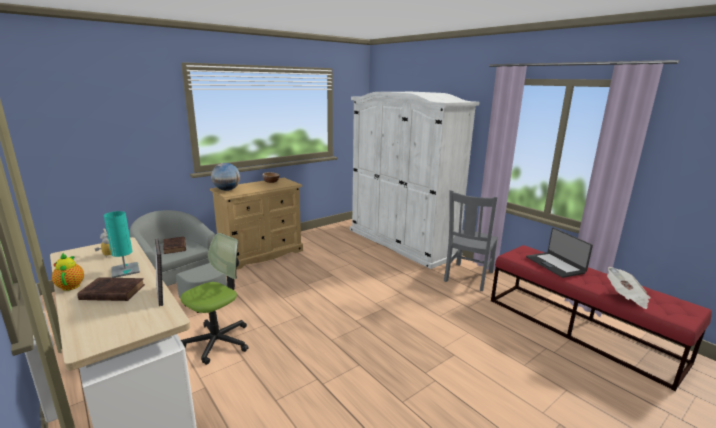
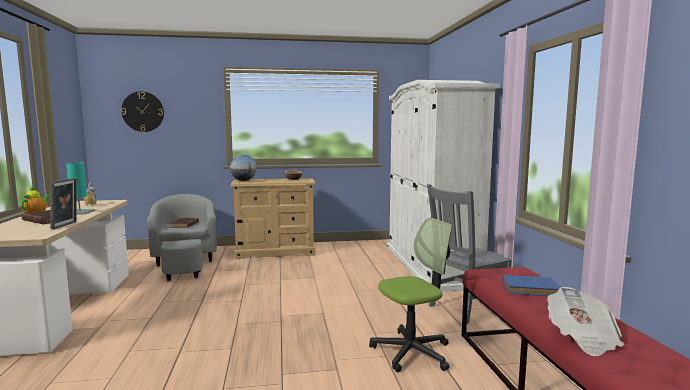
camera: 30 degrees right, 10 degrees down
(85, 118) = (143, 111): none -> wall clock
(217, 342) = (151, 302): office chair -> office chair (412, 352)
(555, 265) = (531, 289): laptop -> blue book

